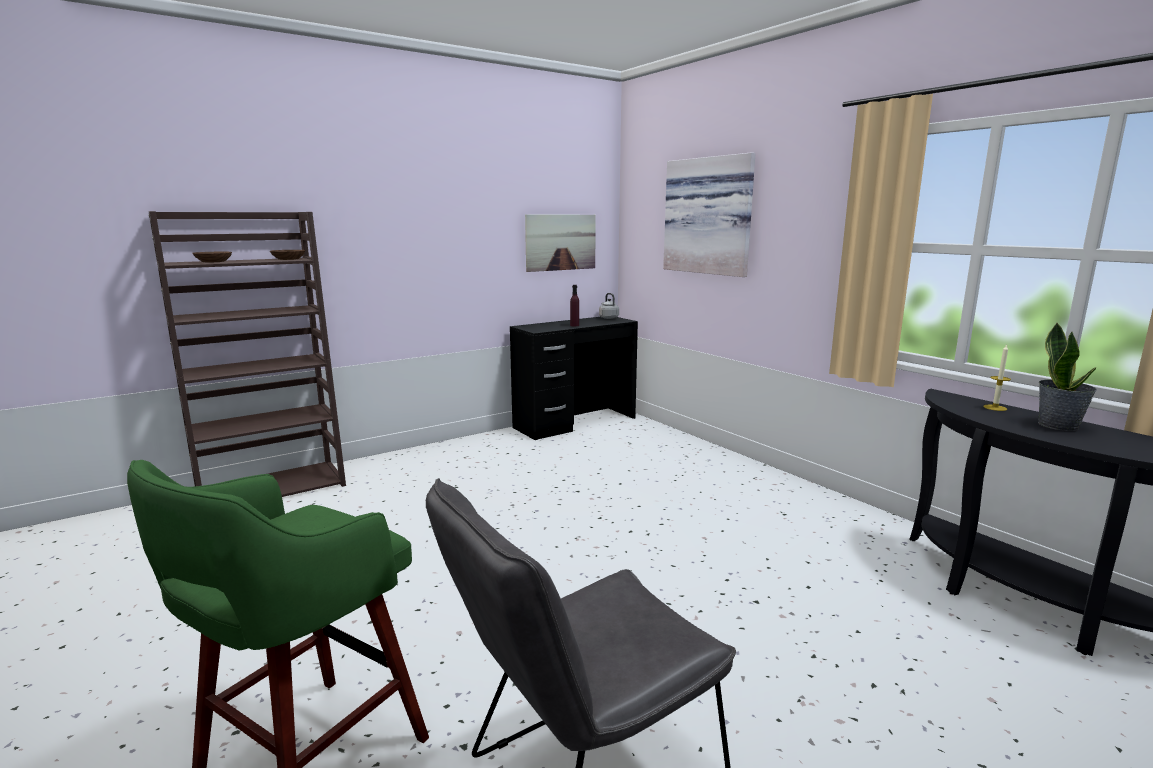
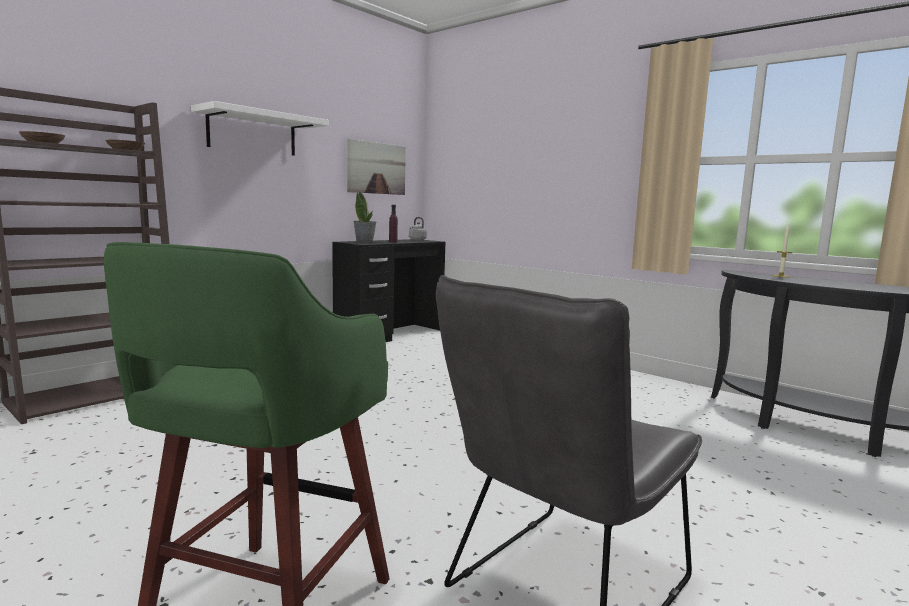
camera: 15 degrees left, 5 degrees down
(419, 222) = (252, 133): none -> white shelf
(710, 216) = (514, 146): picture -> none
(1058, 425) = (834, 282): potted plant -> potted plant (365, 242)

